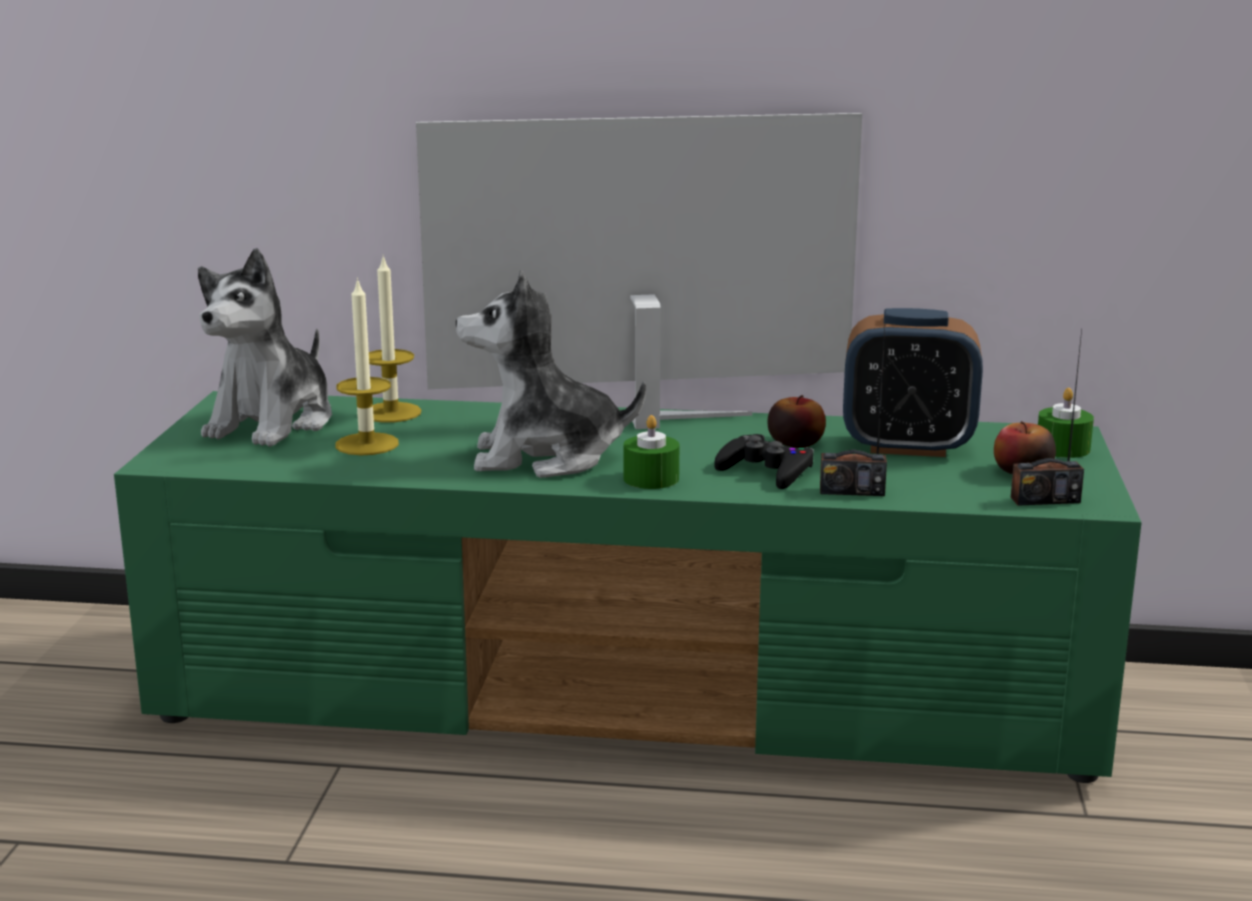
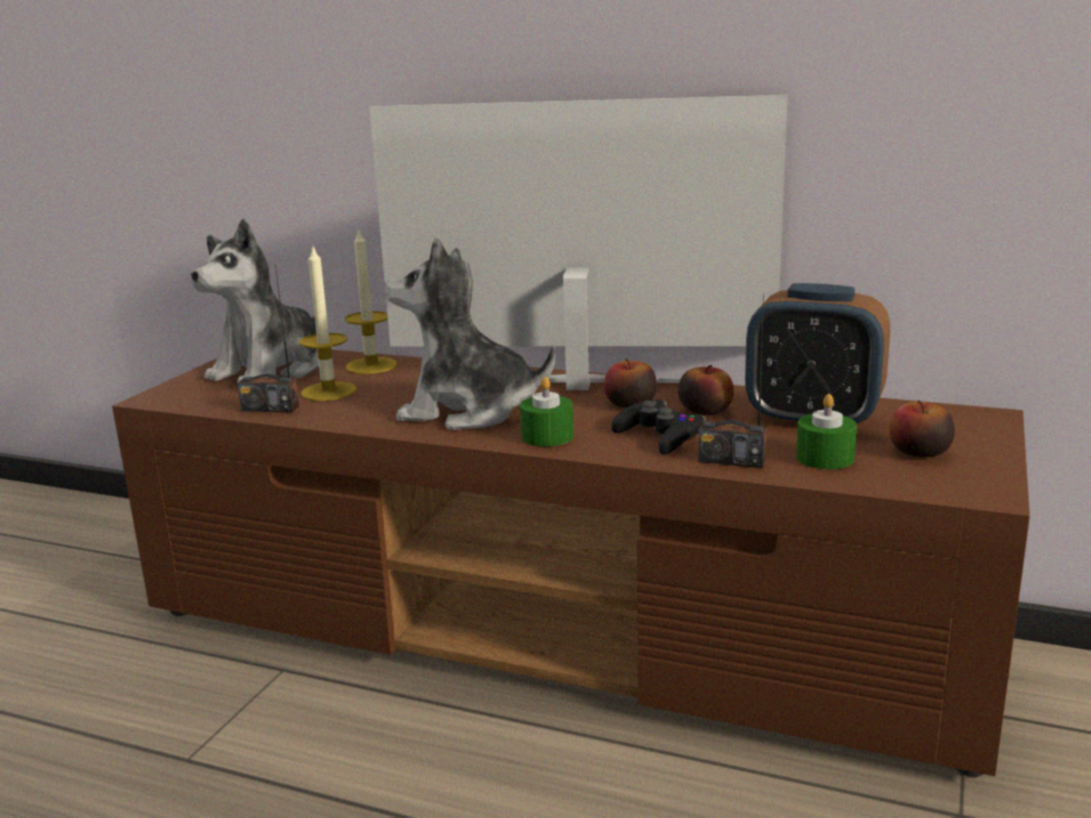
camera: 15 degrees right, 0 degrees up
(632, 697) = (559, 632): green tv stand -> brown tv stand
(714, 441) = (630, 404): none -> apple
(1045, 499) = (930, 483): radio -> radio (270, 408)
(1062, 448) = (974, 430): green candle -> green candle (825, 458)

